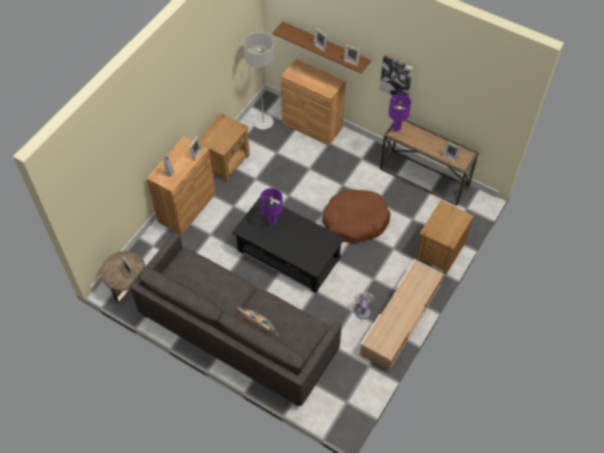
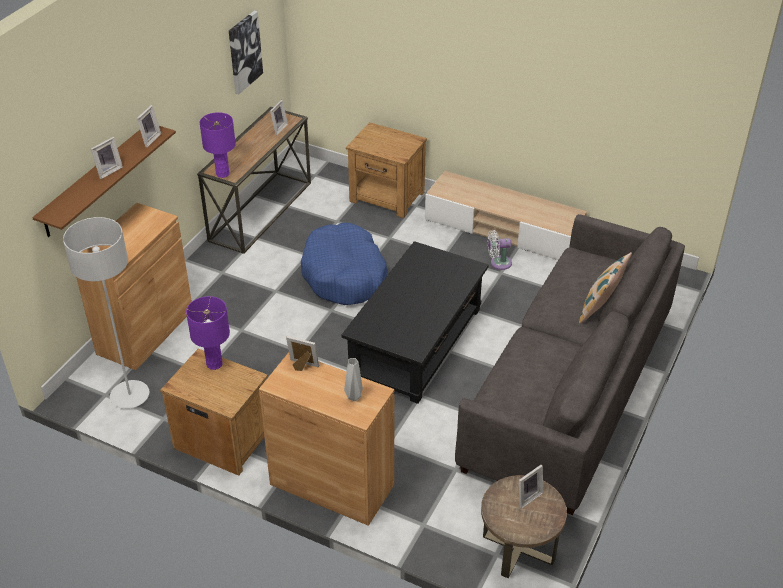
camera: 95 degrees left, 15 degrees down
(272, 221) = (393, 317): purple table lamp -> purple table lamp (214, 364)
(355, 221) = (345, 275): brown dog bed -> blue dog bed
(396, 78) = (178, 112): picture -> picture (244, 52)

